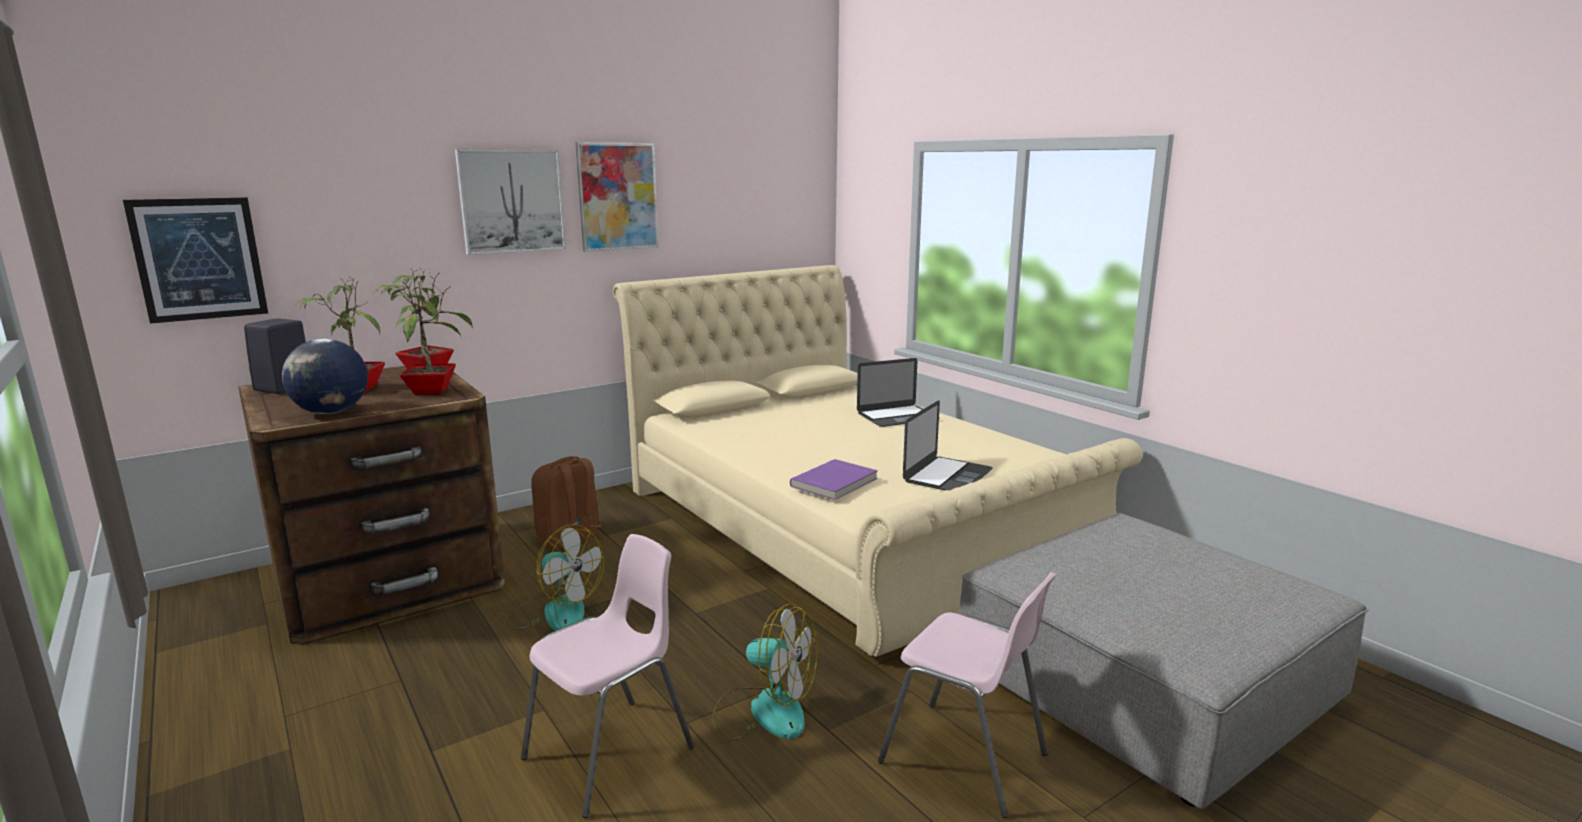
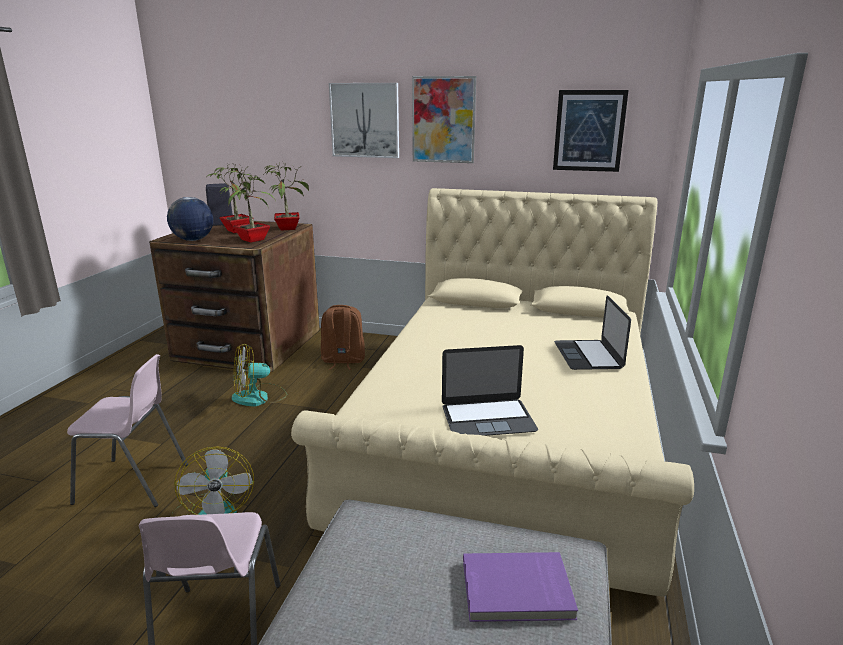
camera: 50 degrees right, 5 degrees up
(199, 259) = (204, 146): picture -> picture (589, 131)
(555, 612) = (259, 397): fan -> fan turned 75 degrees clockwise
(835, 483) = (395, 383): purple book -> purple book (517, 591)
(897, 416) = (588, 355): laptop -> laptop turned 60 degrees clockwise

